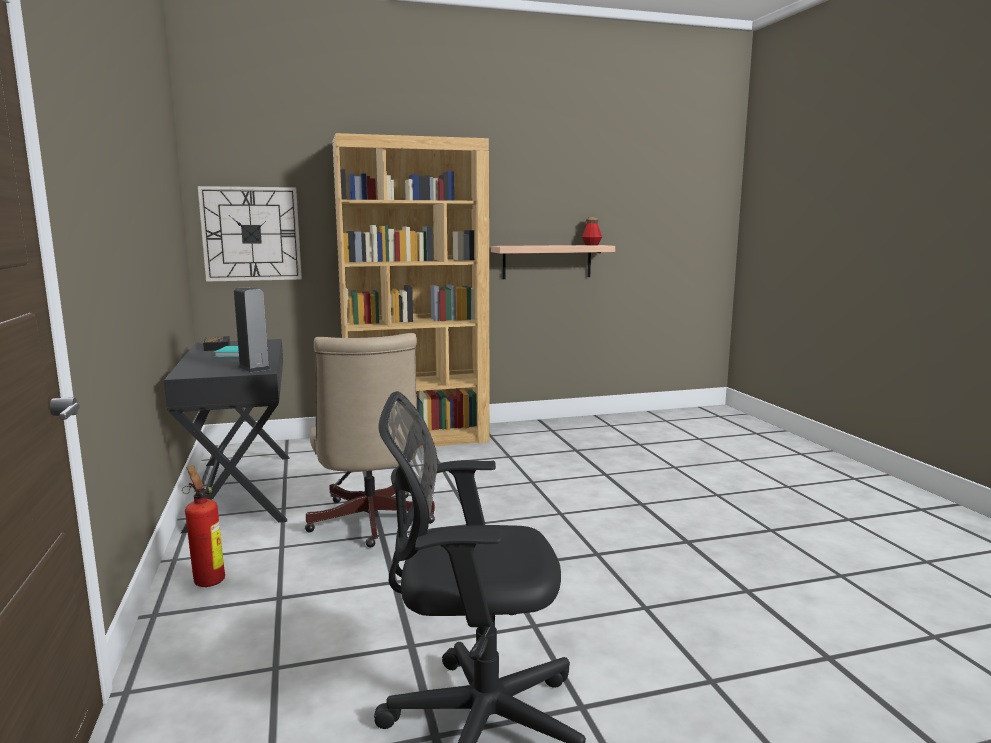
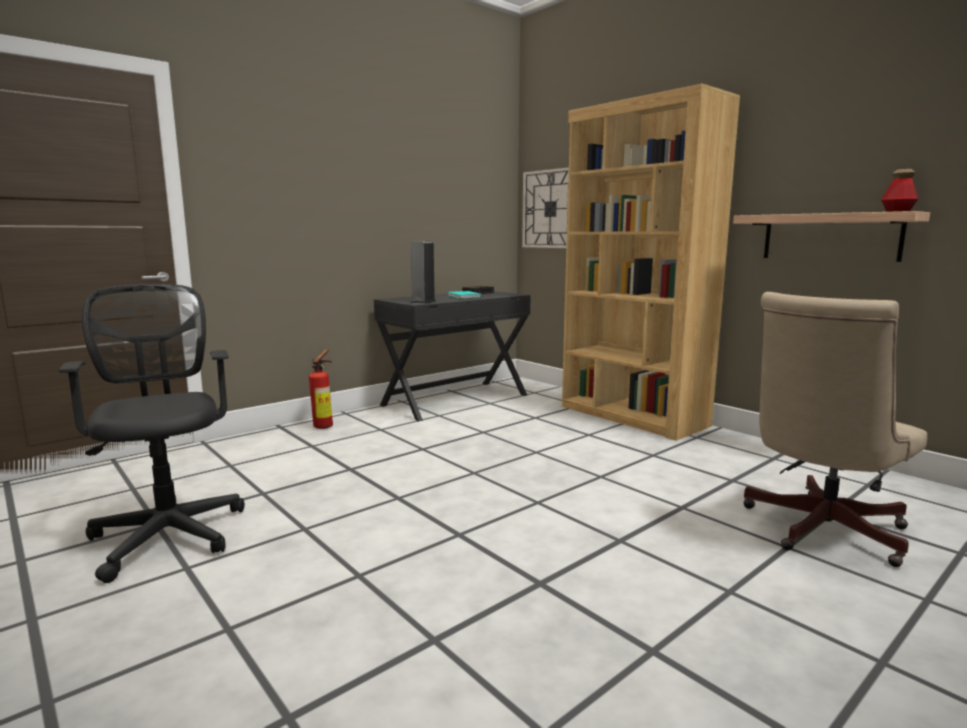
camera: 65 degrees right, 0 degrees up
(369, 523) = (438, 441): beige office chair -> beige office chair (818, 530)

